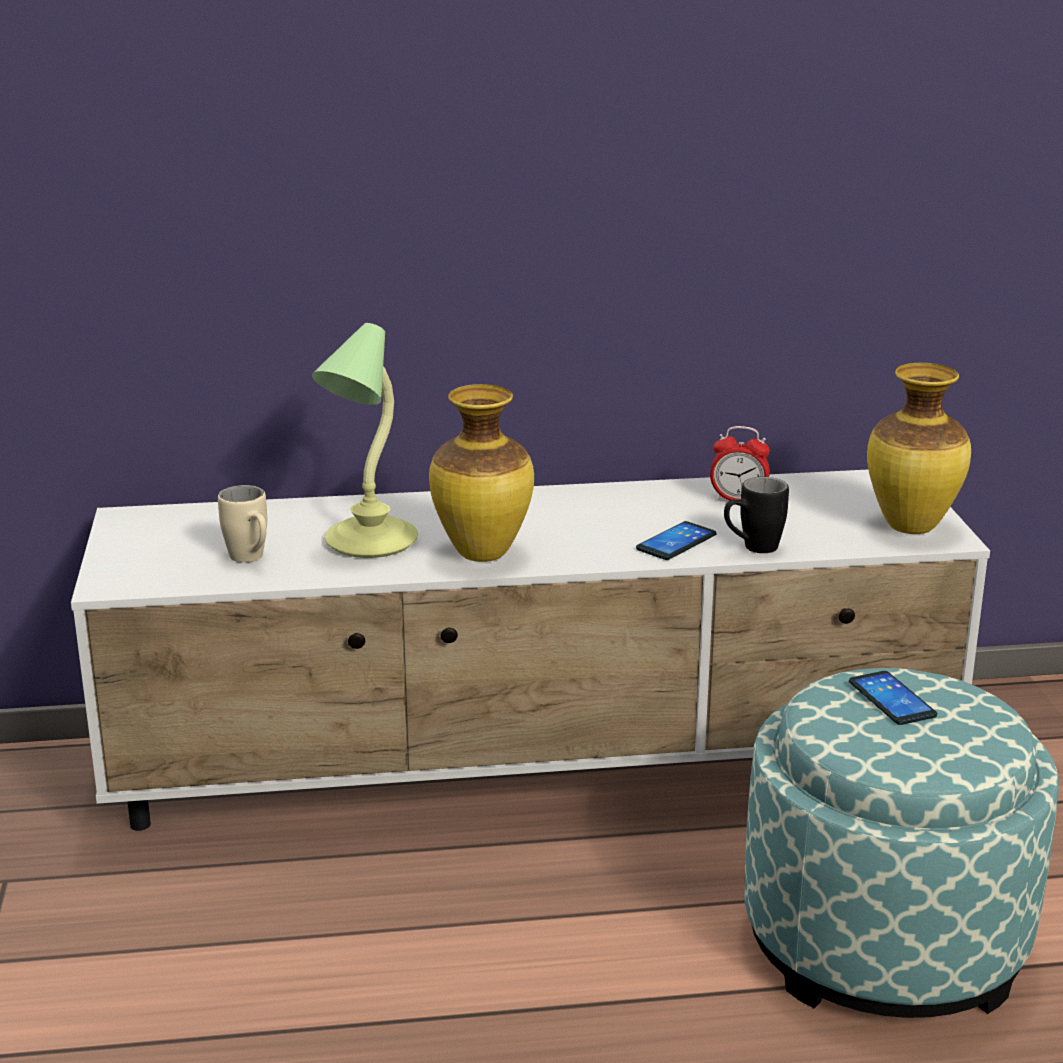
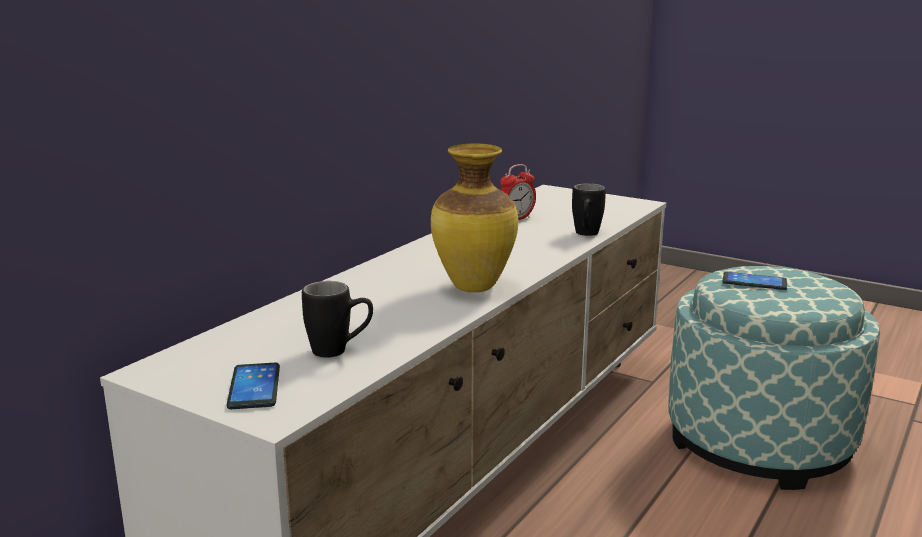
camera: 50 degrees left, 5 degrees down
(251, 560) = (340, 351): beige mug -> black mug
(368, 541) = (387, 309): table lamp -> none
(676, 542) = (546, 244): phone -> phone (254, 387)
(912, 527) = (615, 204): vase -> none

